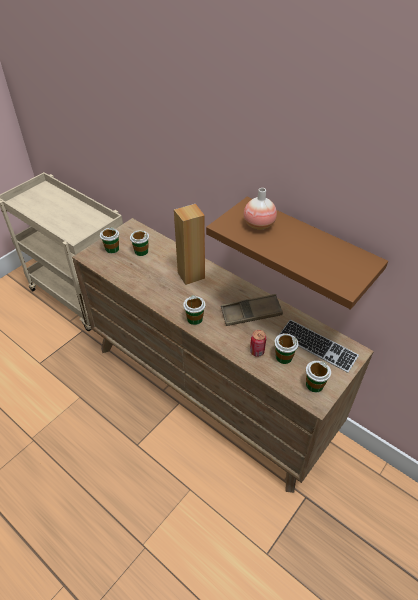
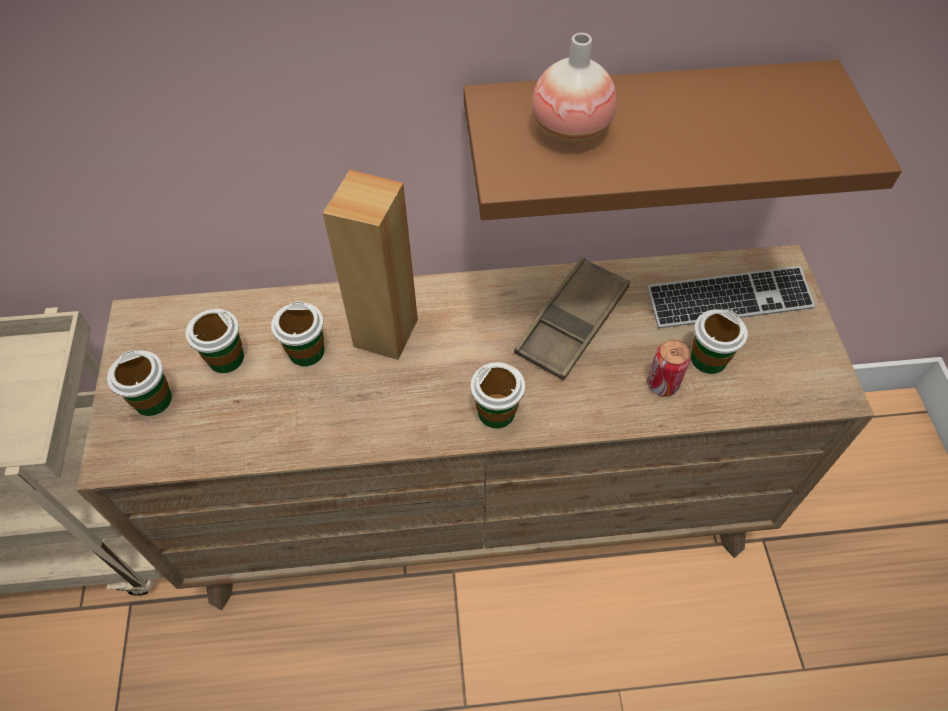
camera: 45 degrees left, 10 degrees up
(314, 385) = (800, 367): cup -> cup (306, 351)

